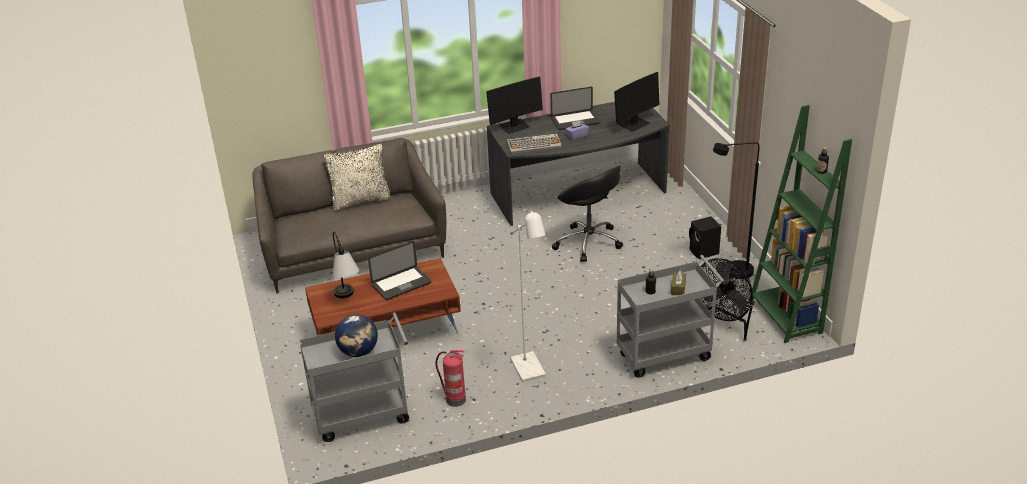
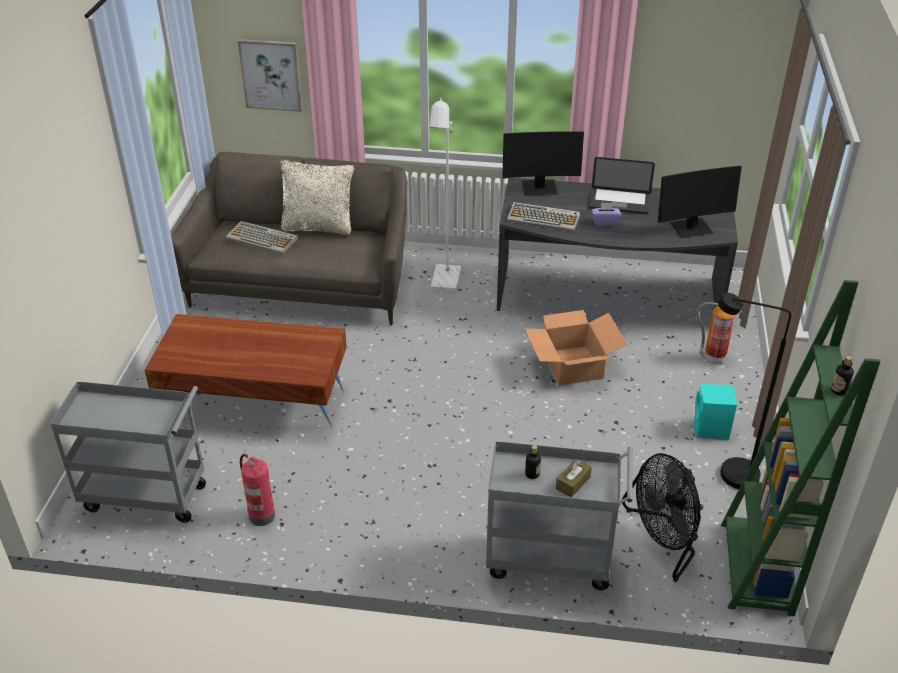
camera: 25 degrees right, 5 degrees up
(288, 92) = (271, 75): none -> picture
(326, 219) = (262, 239): none -> keyboard
(347, 299) = (204, 345): table lamp -> none
(359, 352) = (130, 421): globe -> none
(401, 284) = (275, 347): laptop -> none
(530, 372) = (372, 515): white floor lamp -> white floor lamp (445, 283)
(589, 243) = (572, 366): black office chair -> cardboard box
(674, 210) = (713, 358): none -> fire extinguisher
(704, 252) = (710, 430): black speaker -> turquoise speaker

